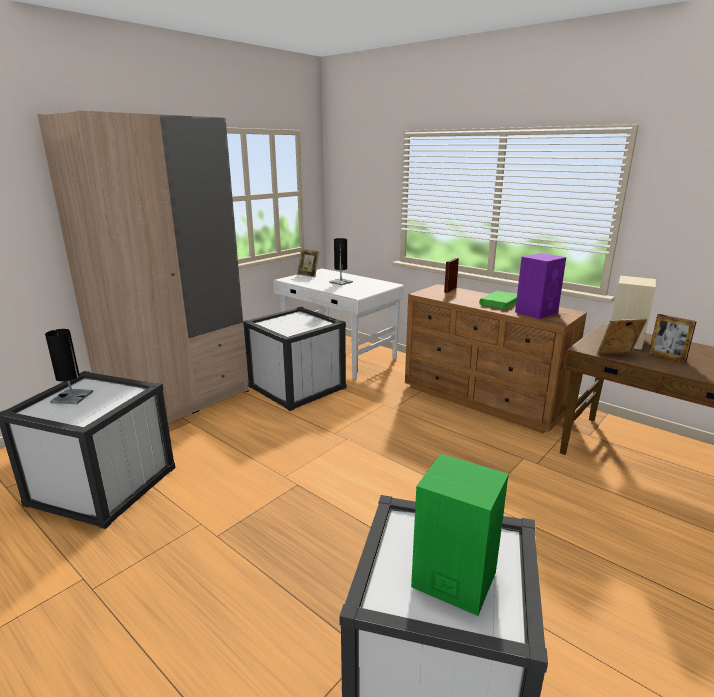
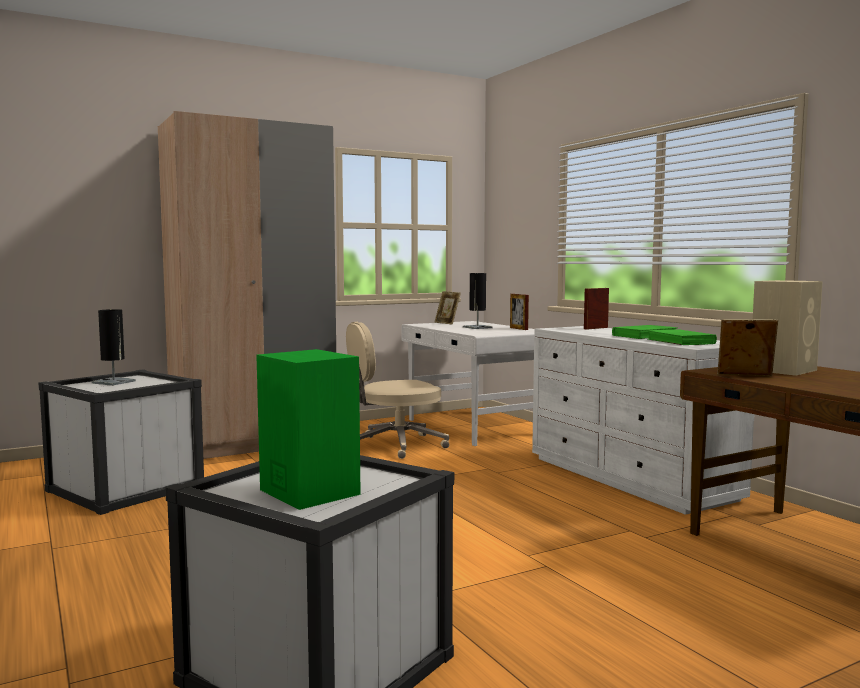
camera: 20 degrees right, 15 degrees down
(296, 387) = (395, 445): white storage box -> beige office chair
(483, 399) = (630, 478): brown dresser -> white dresser
(537, 312) = (681, 341): purple speaker -> green book
(667, 357) = (822, 381): picture frame -> picture frame (518, 328)

